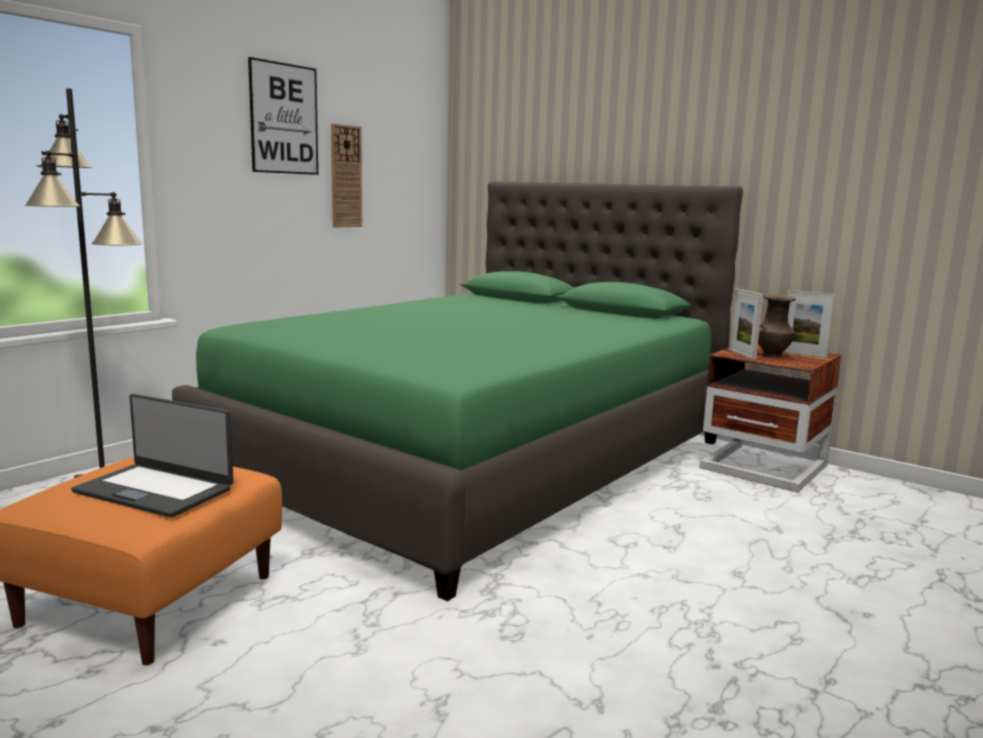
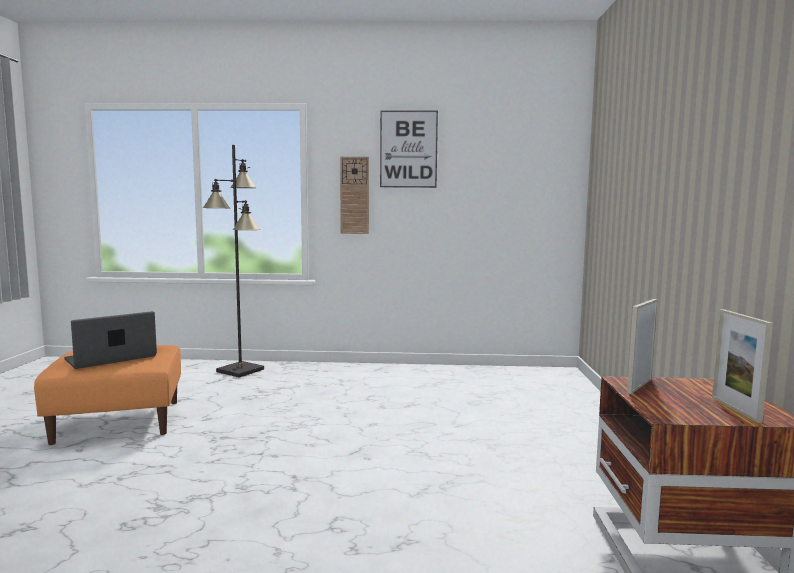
camera: 55 degrees right, 5 degrees down
(155, 490) = (111, 358): laptop -> laptop turned 60 degrees clockwise
(346, 176) = (465, 188): wall clock -> wall clock (354, 195)
(478, 460) = (426, 426): green bed -> none
(772, 356) = (677, 397): brown vase -> none

